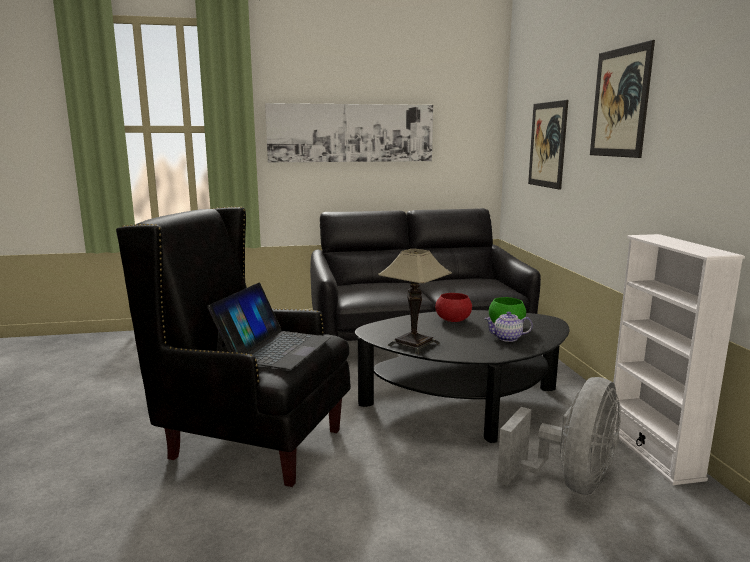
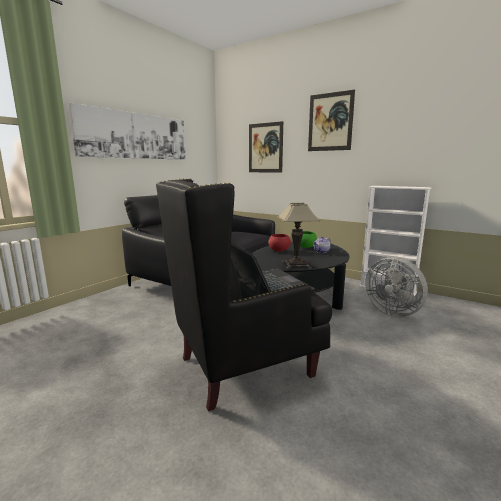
camera: 45 degrees left, 0 degrees up
(569, 483) = (393, 311): grey fan -> grey fan turned 150 degrees clockwise

